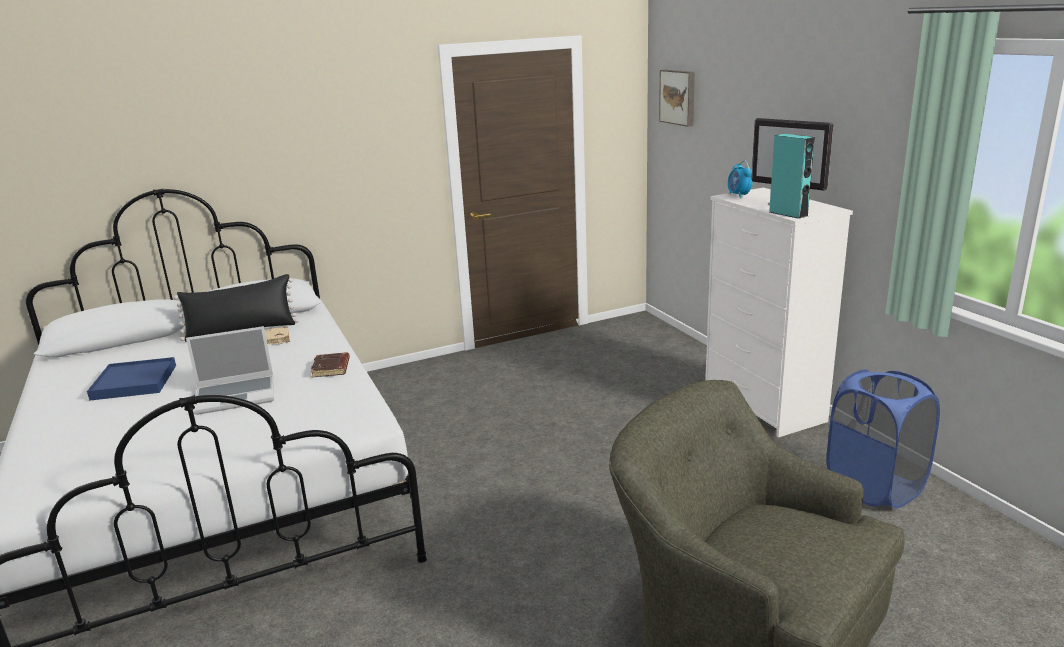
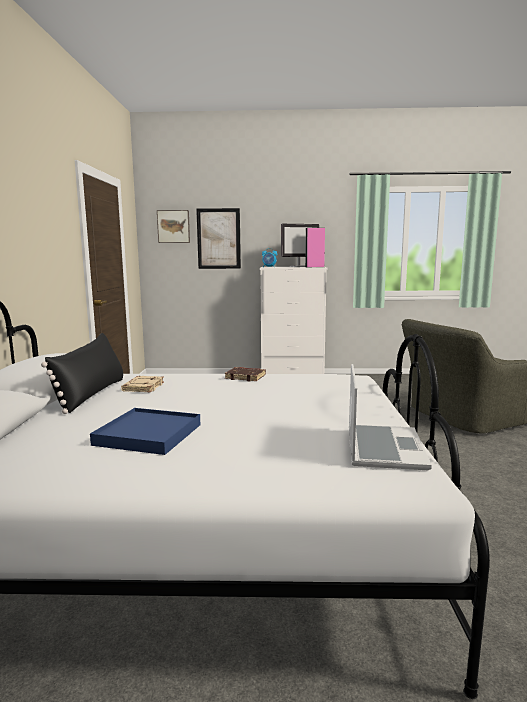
camera: 65 degrees left, 10 degrees down
(237, 395) = (255, 401): laptop -> laptop (383, 448)
(723, 125) = (218, 238): none -> picture
(788, 214) = (314, 267): turquoise speaker -> pink speaker
(875, 487) = (378, 381): blue laundry basket -> none

